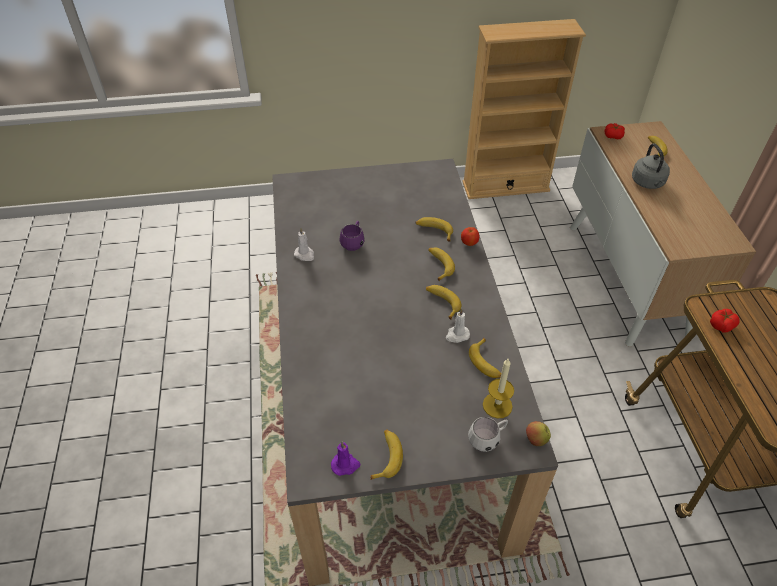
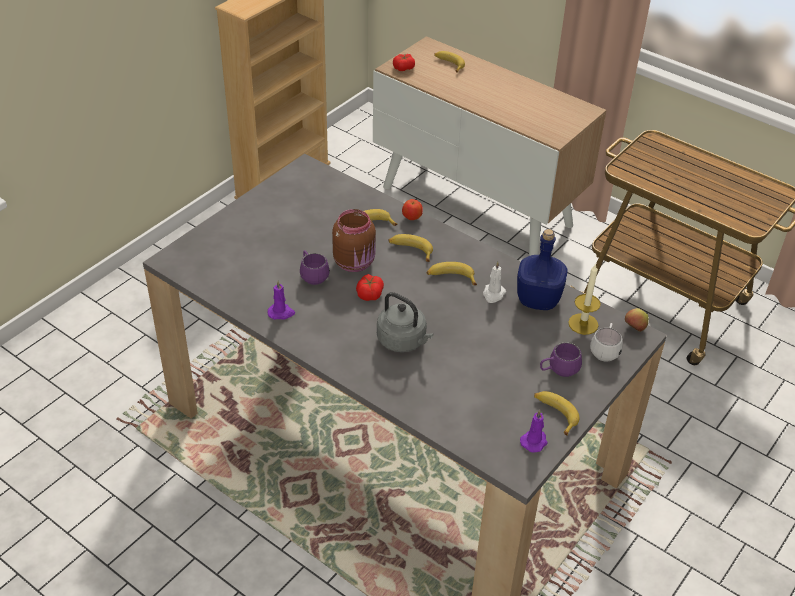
camera: 45 degrees left, 5 degrees down
(305, 255) = (281, 313): white candle -> purple candle
(391, 251) = (355, 262): none -> brown jar
(431, 427) = (558, 371): none -> purple mug
(486, 363) = (539, 300): banana -> blue bottle
(648, 183) = (476, 95): grey kettle -> grey kettle (403, 341)
(721, 325) = (646, 176): tomato -> tomato (369, 294)

